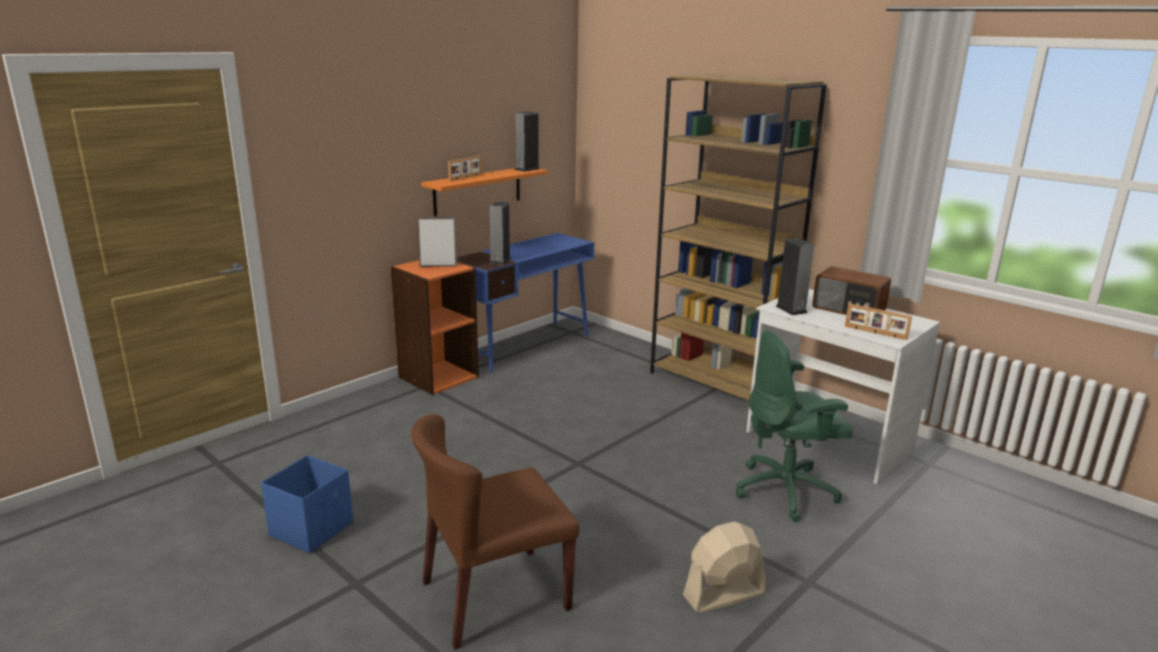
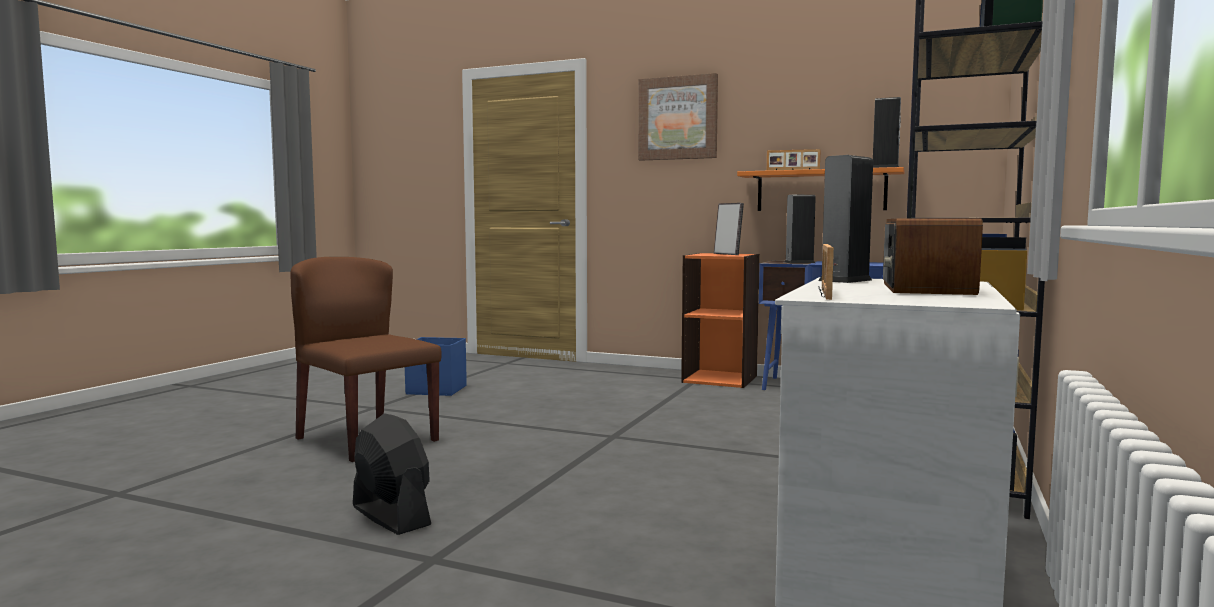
camera: 70 degrees right, 15 degrees down
(355, 129) = (678, 118): none -> picture
(723, 594) = (390, 516): beige fan -> black fan
(787, 491) = (665, 536): green office chair -> none

